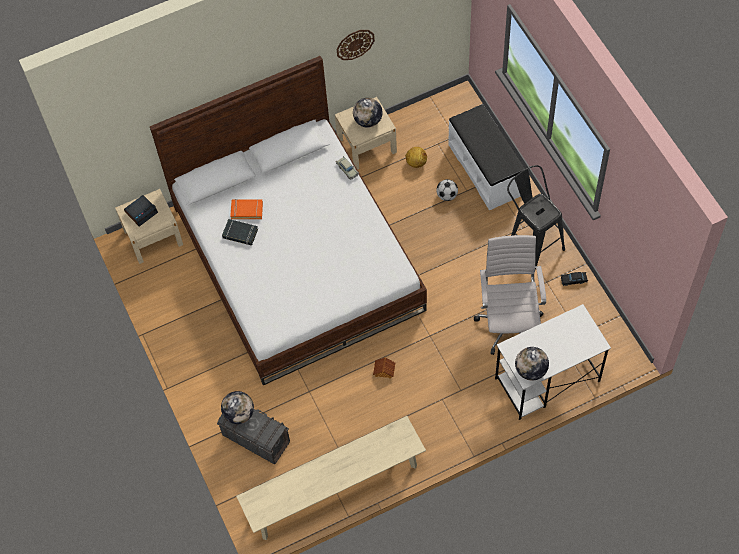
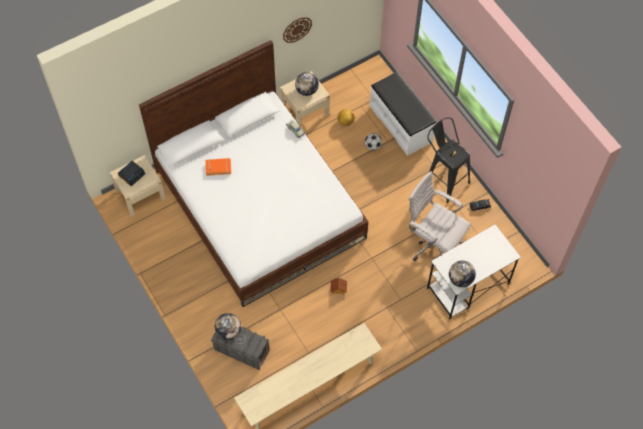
camera: 10 degrees left, 0 degrees up
(240, 234) = (215, 187): black book -> none
(509, 323) = (433, 243): white office chair -> white office chair turned 45 degrees counterclockwise

